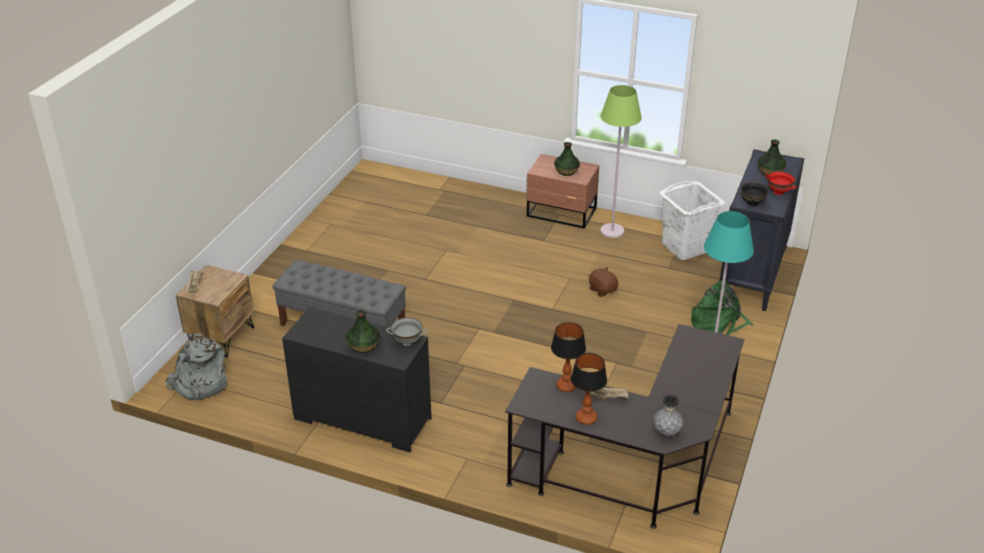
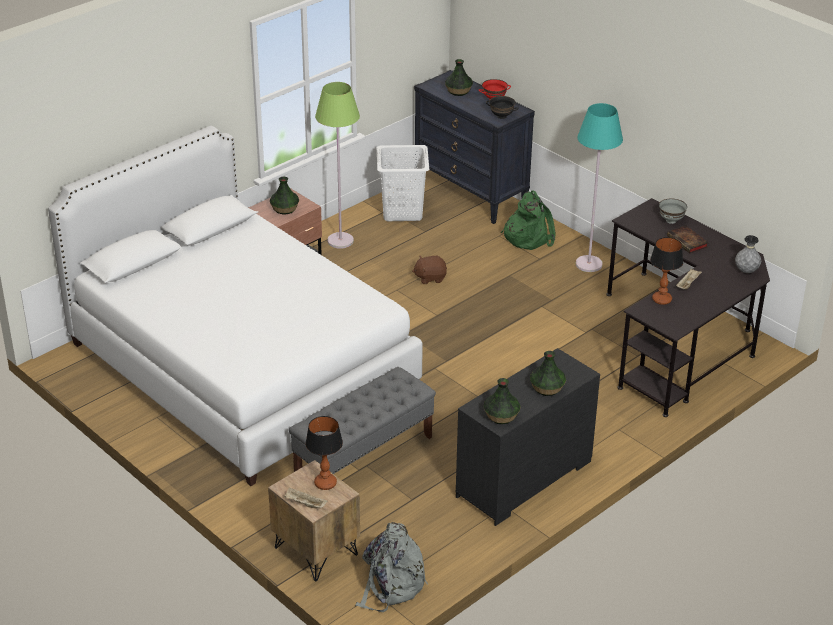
camera: 65 degrees left, 0 degrees up
(310, 331) = (501, 416): none -> vase
(407, 342) = (558, 361): grey bowl -> grey bowl (671, 221)
(413, 239) = (241, 366): none -> white bed
(586, 418) = (708, 302): table lamp -> table lamp (325, 483)
(684, 381) = (688, 242): none -> book

